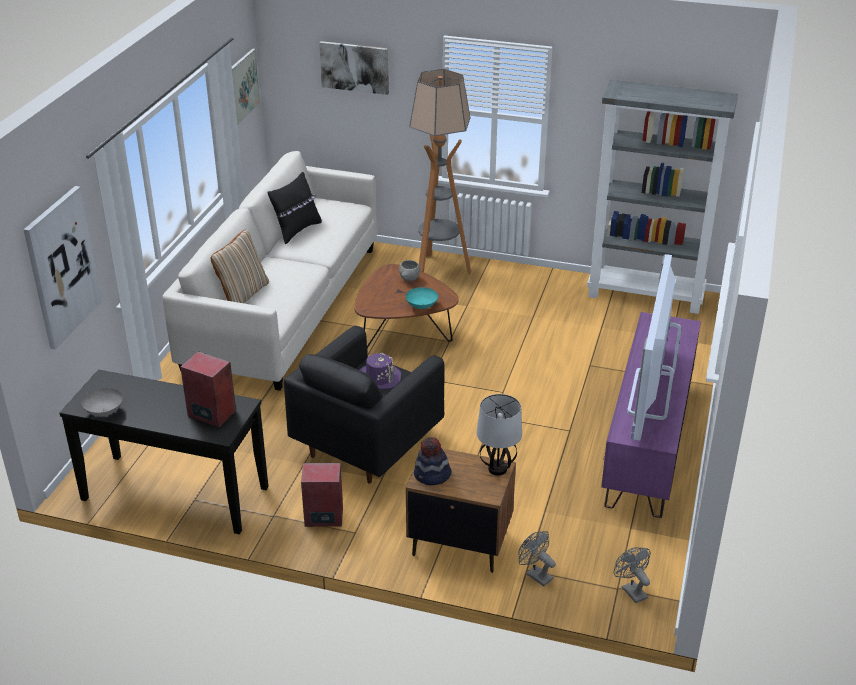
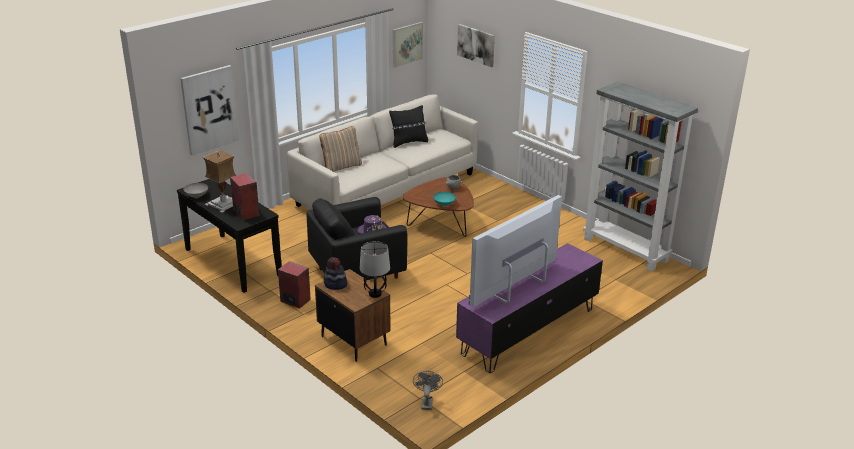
camera: 30 degrees right, 5 degrees down
(161, 409) = (224, 203): none -> table lamp
(438, 270) = (501, 196): floor lamp -> none
(535, 575) = (379, 372): grey fan -> none

